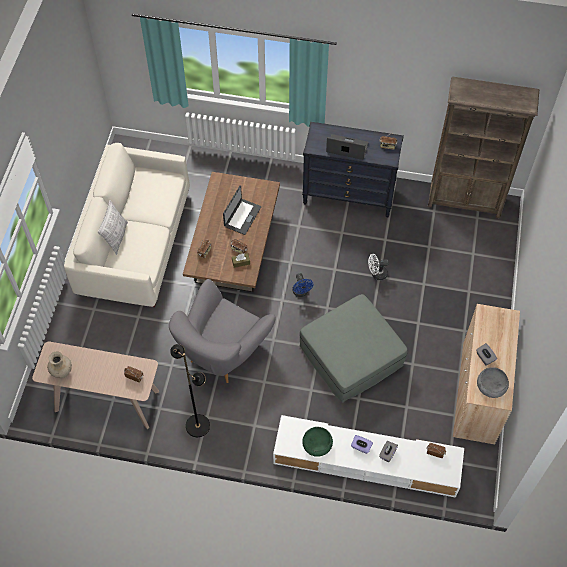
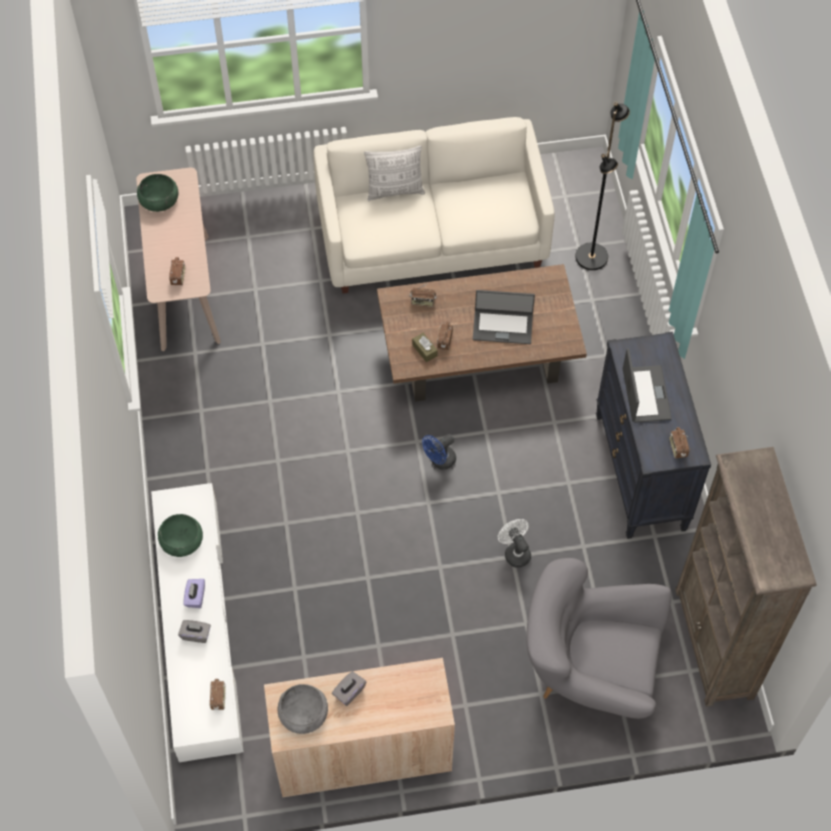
camera: 70 degrees right, 0 degrees up
(62, 371) = (159, 199): beige vase -> green bowl
(198, 425) = (185, 404): black floor lamp -> black floor lamp (592, 257)
(223, 352) = (304, 396): grey armchair -> grey armchair (590, 672)
(350, 356) = (360, 557): grey ottoman -> none

